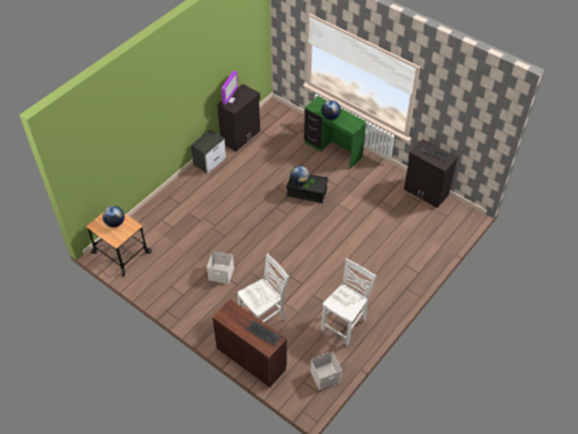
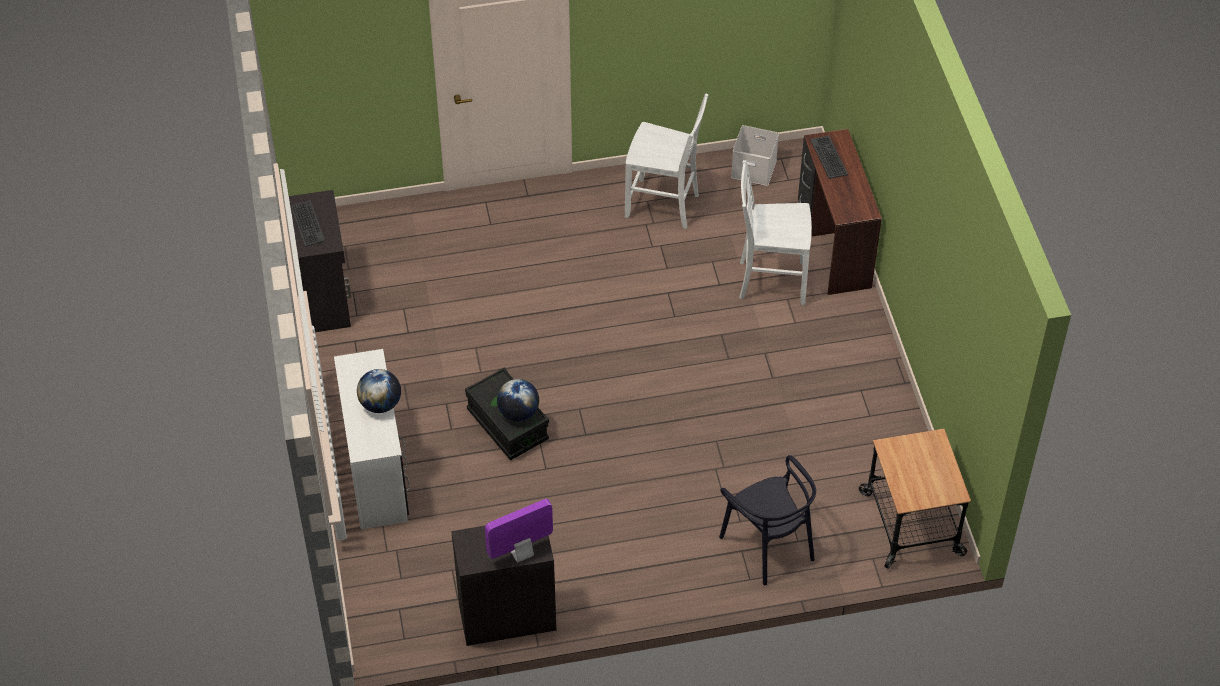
camera: 140 degrees left, 0 degrees up
(115, 223) = (915, 474): globe -> none
(171, 211) = (768, 545): none -> black chair
(210, 161) = (613, 601): nightstand -> none
(220, 273) = (775, 385): white storage box -> none
(332, 150) = (377, 471): green desk -> white desk
(345, 325) = (663, 206): white chair -> white chair turned 150 degrees counterclockwise

